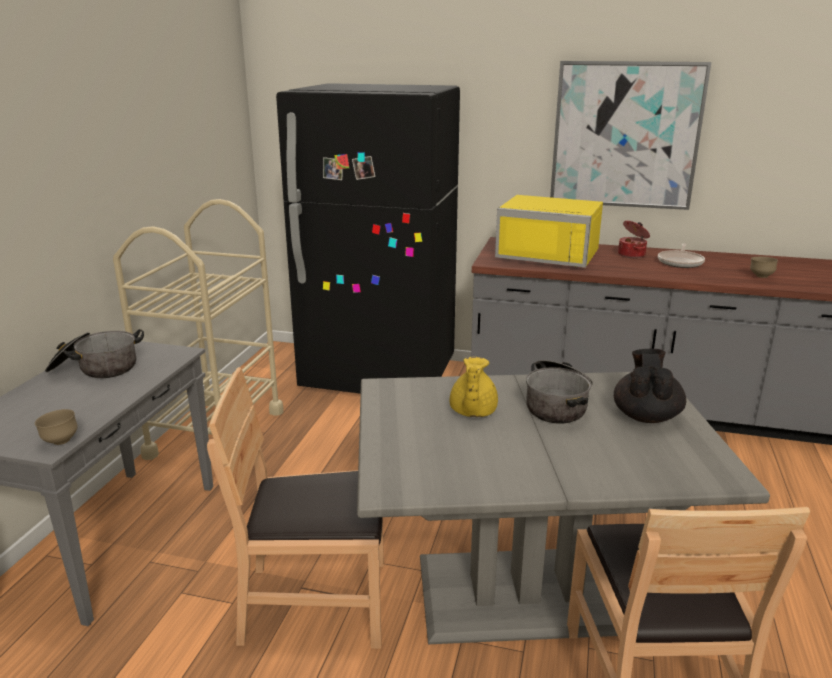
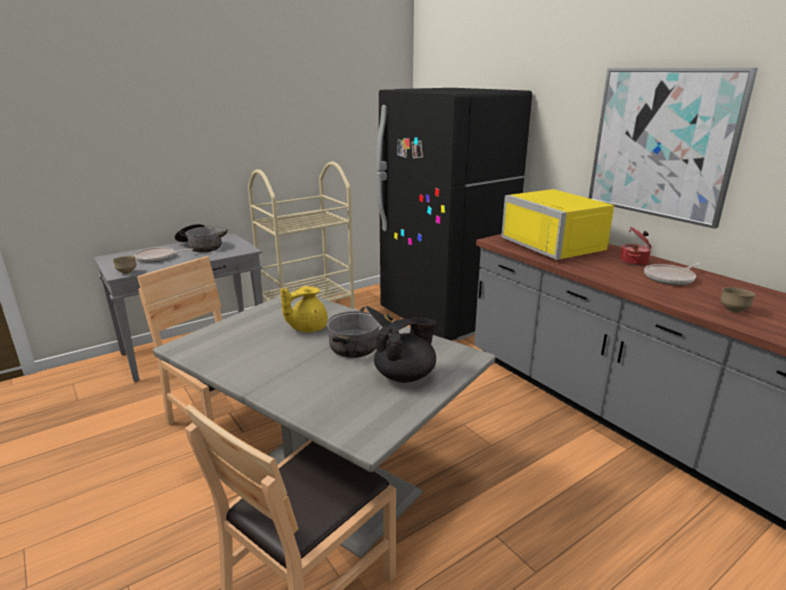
camera: 40 degrees right, 0 degrees up
(60, 405) = (158, 257): none -> frying pan

